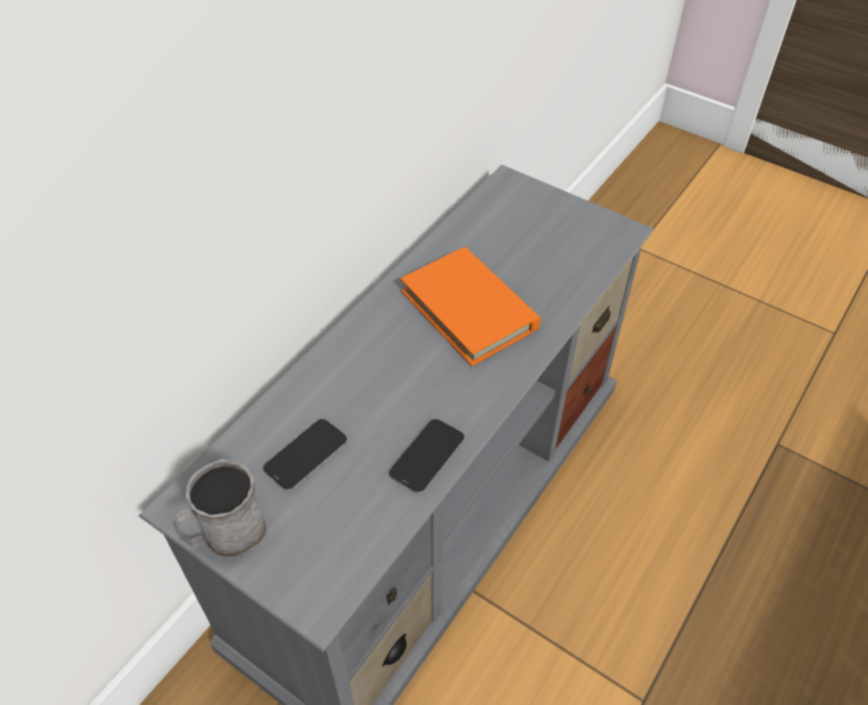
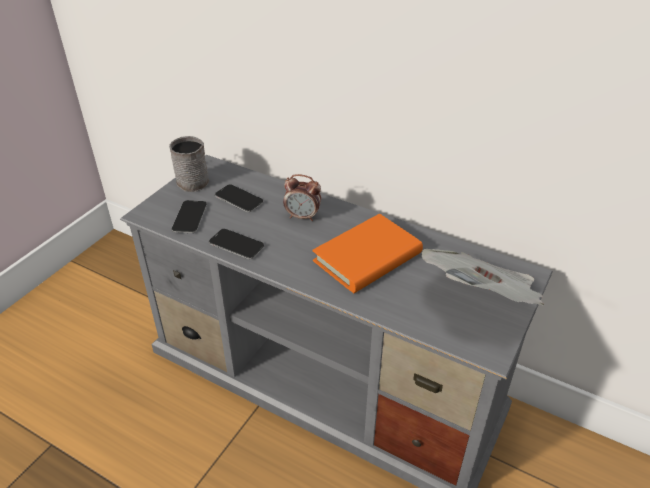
camera: 85 degrees right, 10 degrees down
(345, 527) = (189, 217): none -> phone
(369, 372) = (303, 216): none -> alarm clock
(546, 223) = (482, 299): none -> newspaper

